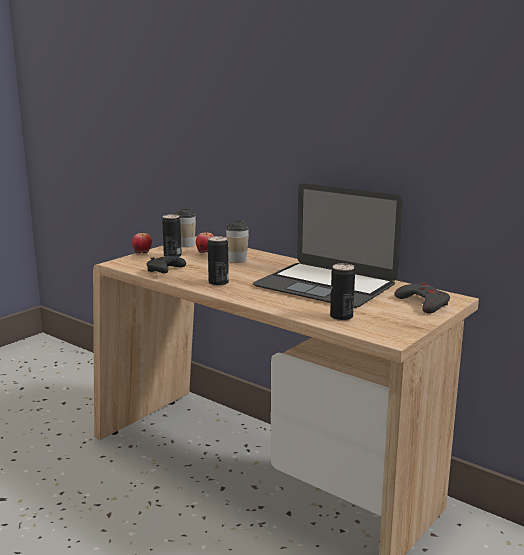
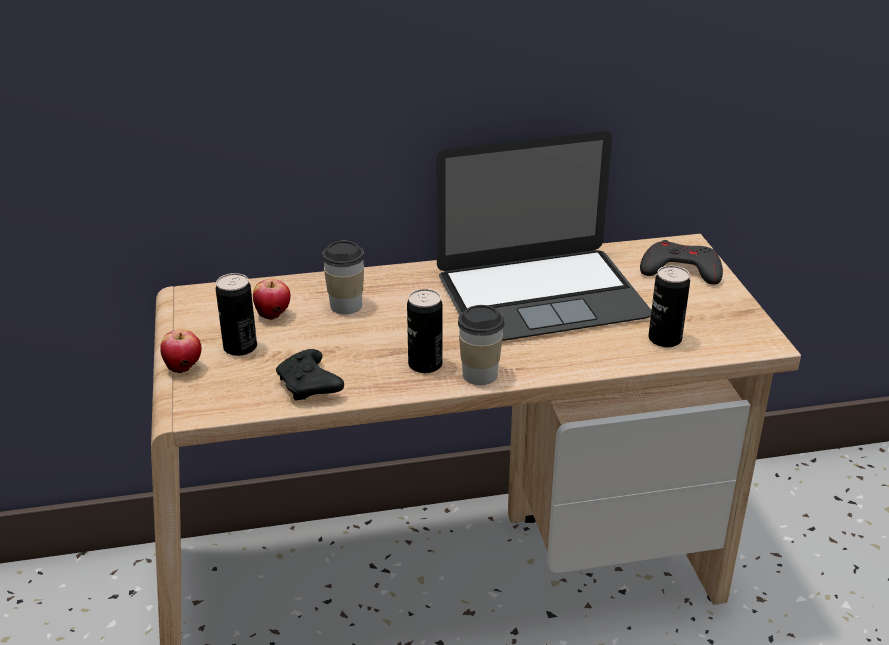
camera: 50 degrees left, 15 degrees up
(186, 245) = (203, 313): cup -> cup (480, 375)

